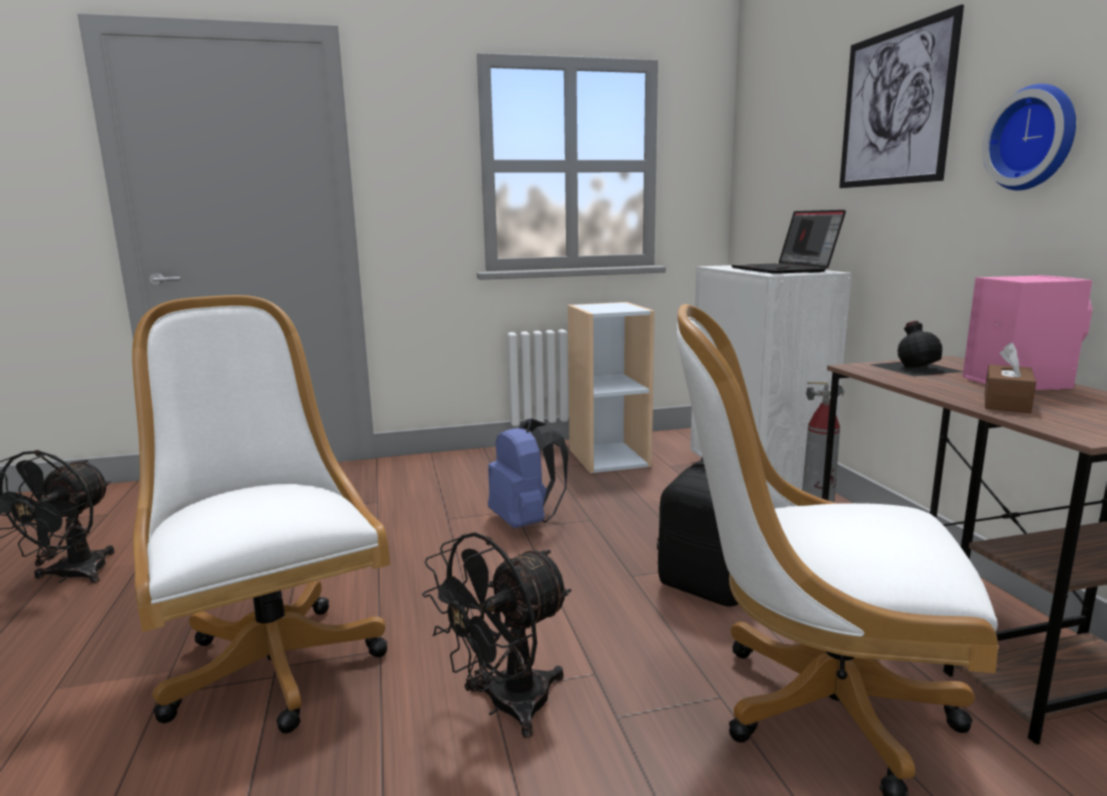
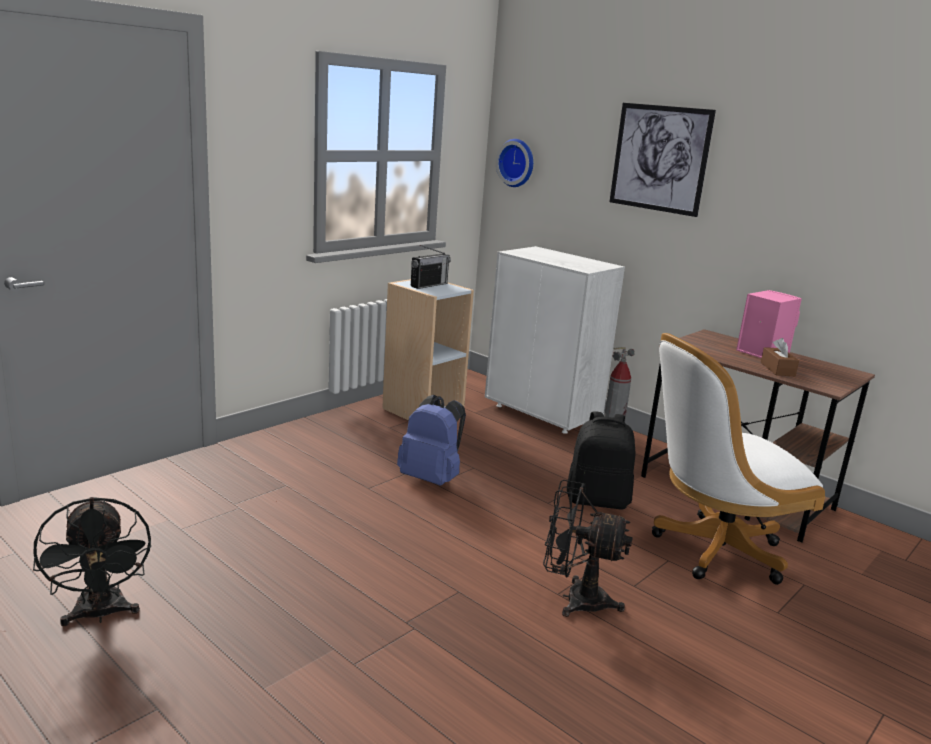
camera: 35 degrees left, 5 degrees up
(271, 658) = (394, 618): white office chair -> none
(505, 707) = (575, 599): black fan -> black fan turned 90 degrees clockwise
(608, 306) = (429, 285): none -> radio
(785, 270) = (577, 261): laptop -> none
(915, 367) = (703, 343): black bottle -> none
(1034, 138) = (761, 207): wall clock -> wall clock (517, 163)

